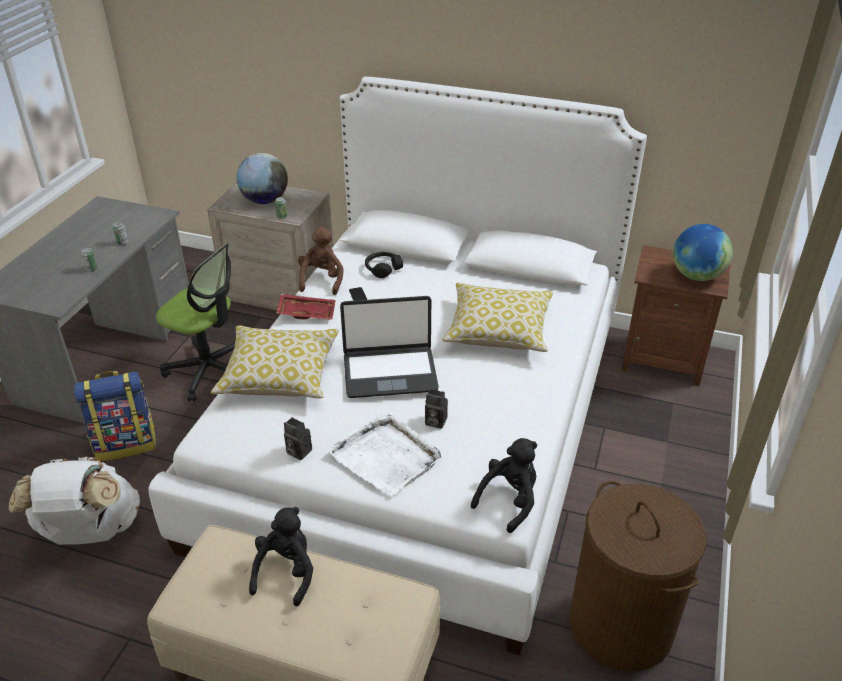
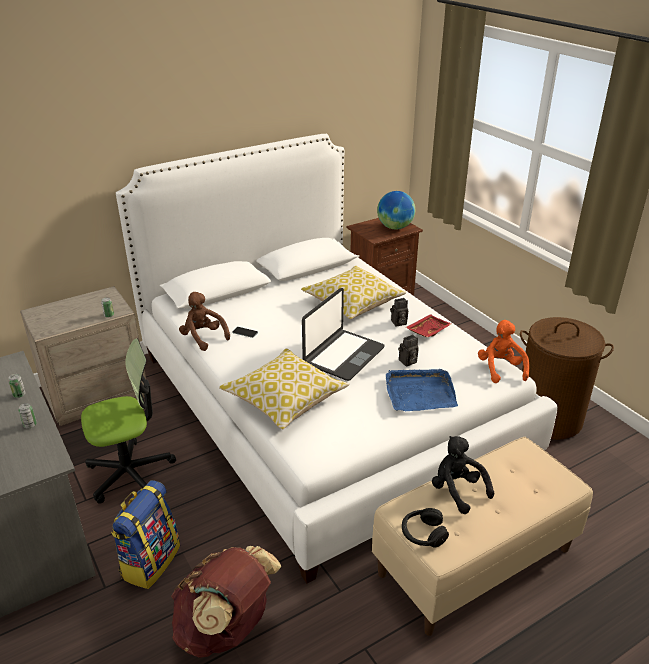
camera: 50 degrees left, 5 degrees down
(90, 532) = (226, 628): white backpack -> brown backpack
(265, 200) = (73, 313): globe -> none
(297, 451) = (374, 425): camera -> camera (398, 323)
(307, 312) = (231, 359): red tray -> red tray (427, 331)
(383, 269) = (230, 310): black headphones -> black headphones (423, 533)
(386, 457) = (419, 393): white tray -> blue tray
(509, 500) = (500, 369): black plush toy -> orange plush toy

